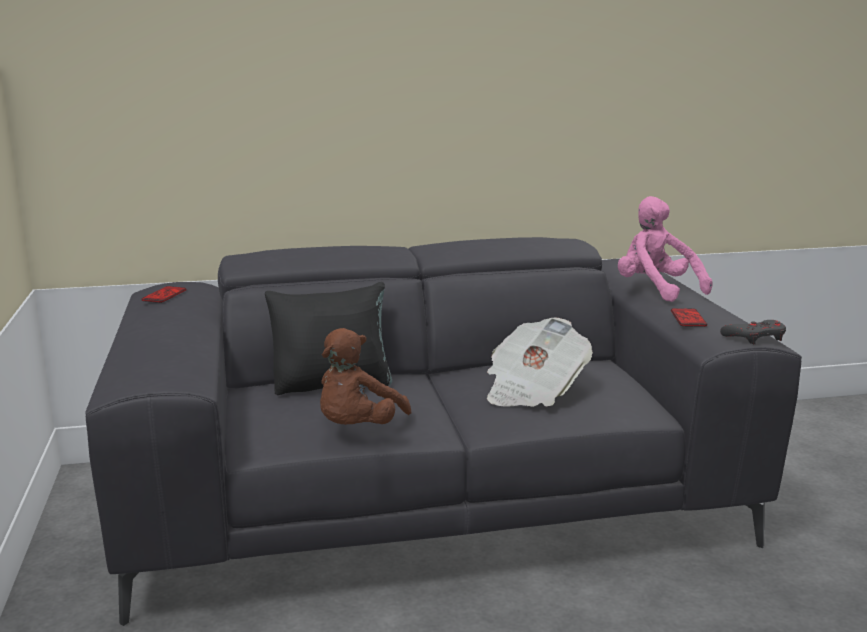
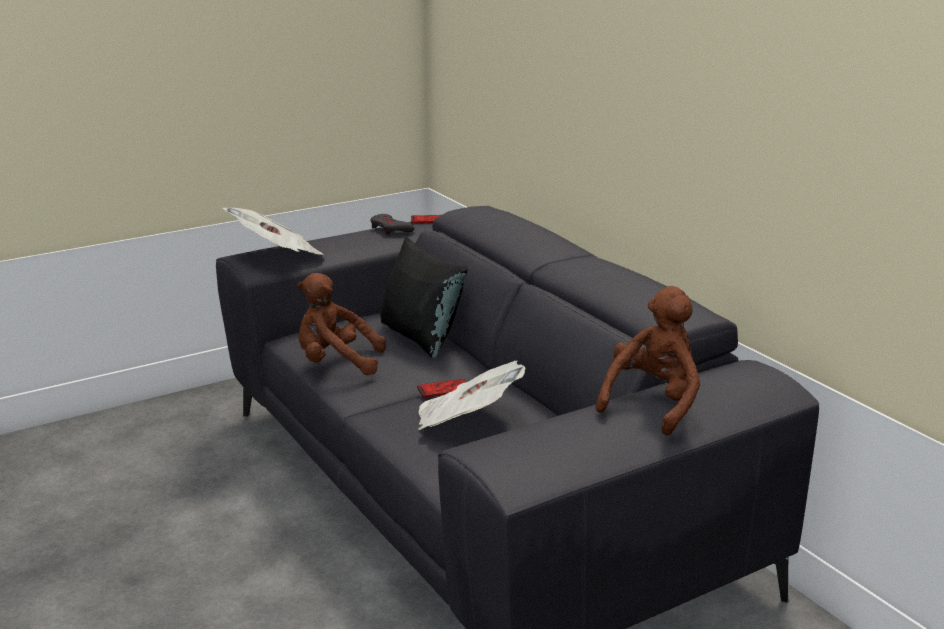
camera: 70 degrees right, 5 degrees up
(165, 367) = (276, 255): none -> newspaper
(656, 290) = (653, 403): pink plush toy -> brown plush toy
(688, 318) = (547, 427): phone -> phone (443, 389)
(755, 337) = (504, 468): grey game controller -> grey game controller (390, 229)

